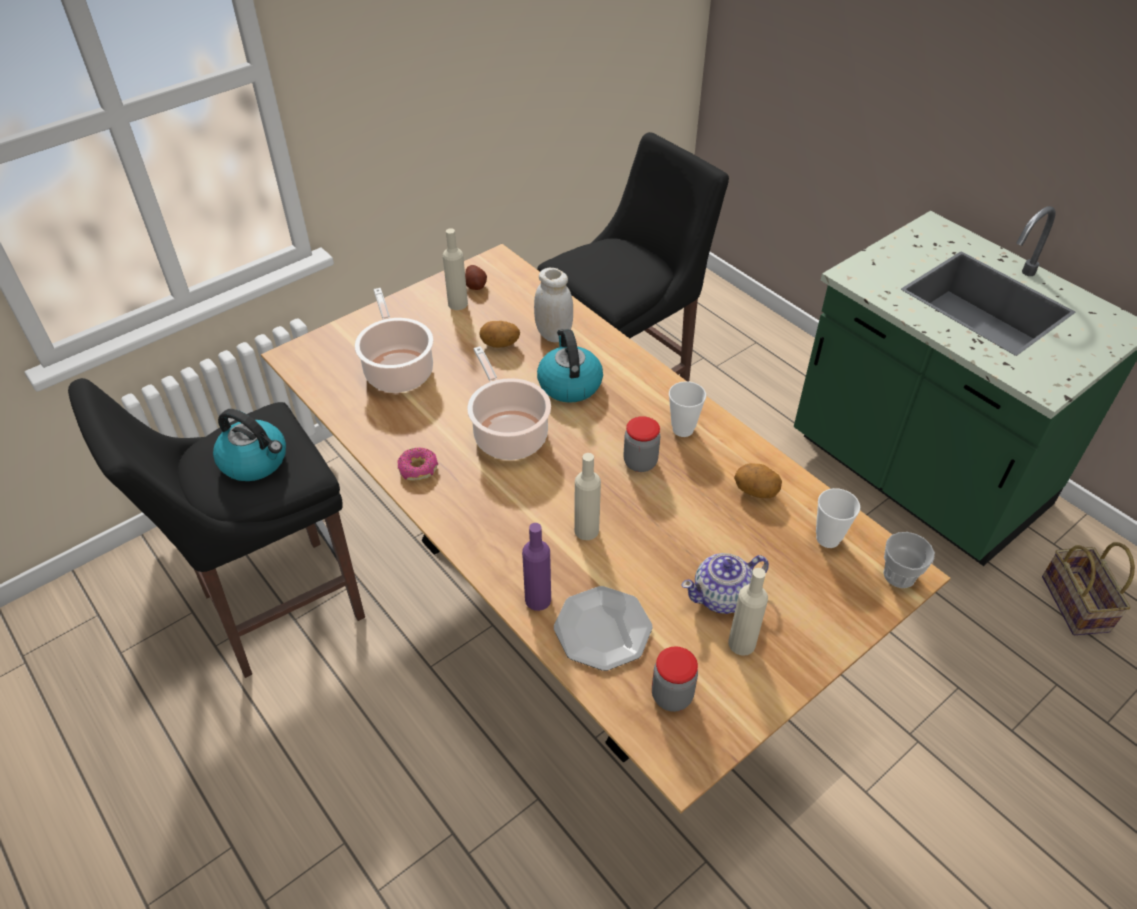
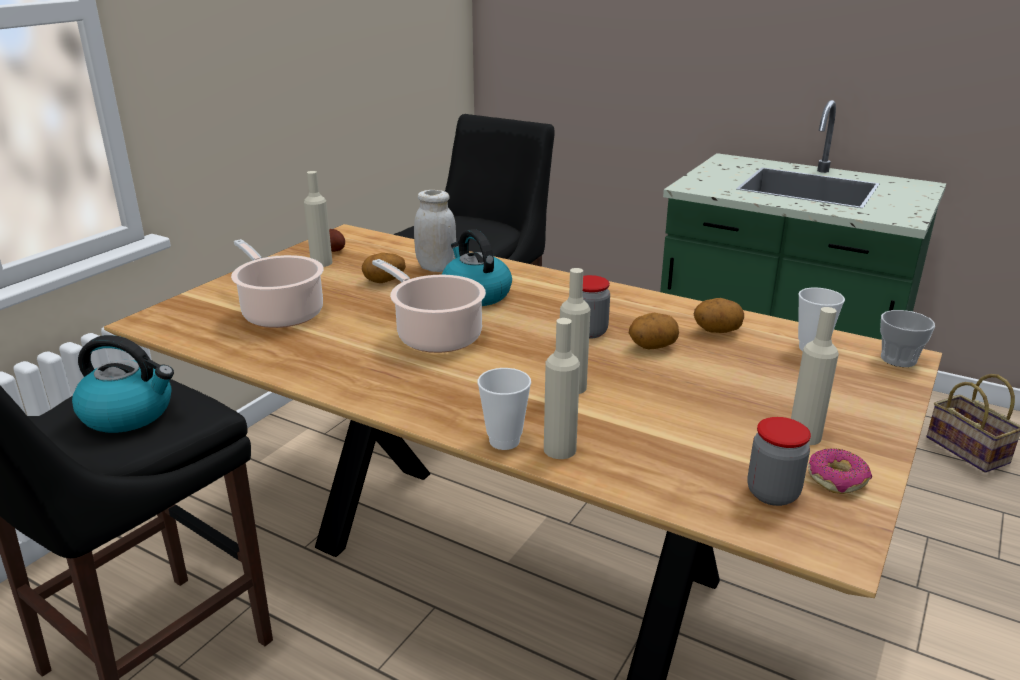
camera: 20 degrees left, 20 degrees down
(418, 469) = (348, 377): donut -> donut (837, 479)
(538, 599) = (559, 449): purple bottle -> beige bottle
(602, 629) = (651, 457): plate -> none
(683, 429) = (612, 305): cup -> cup (504, 441)
(684, 497) = (652, 347): none -> potato
(722, 596) = (752, 406): teapot -> none

